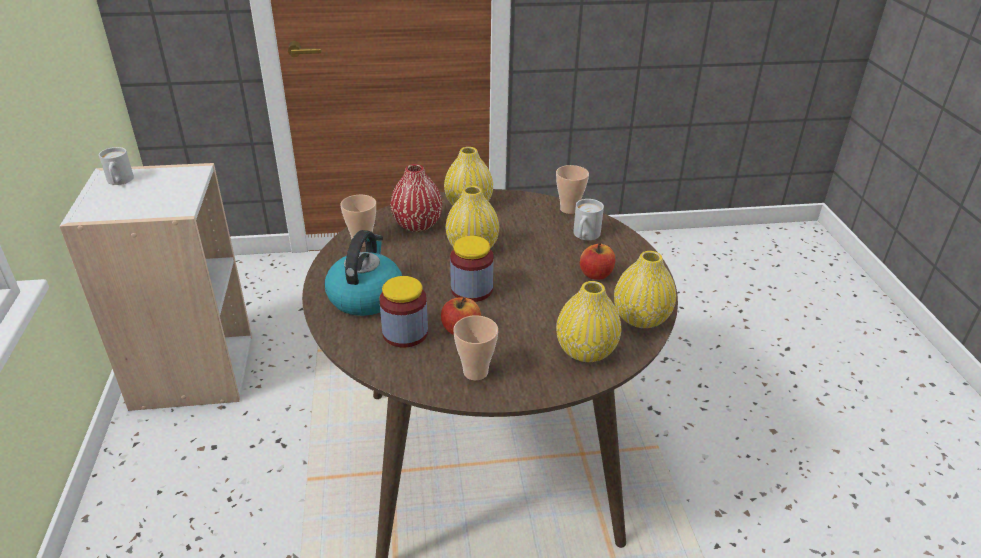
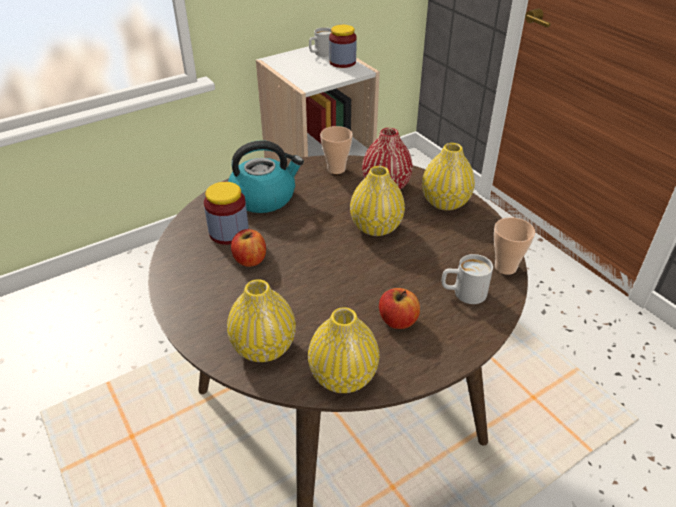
camera: 65 degrees right, 5 degrees up
(471, 289) = (311, 247): jar -> jar (342, 62)
(475, 372) = (198, 286): cup -> none

